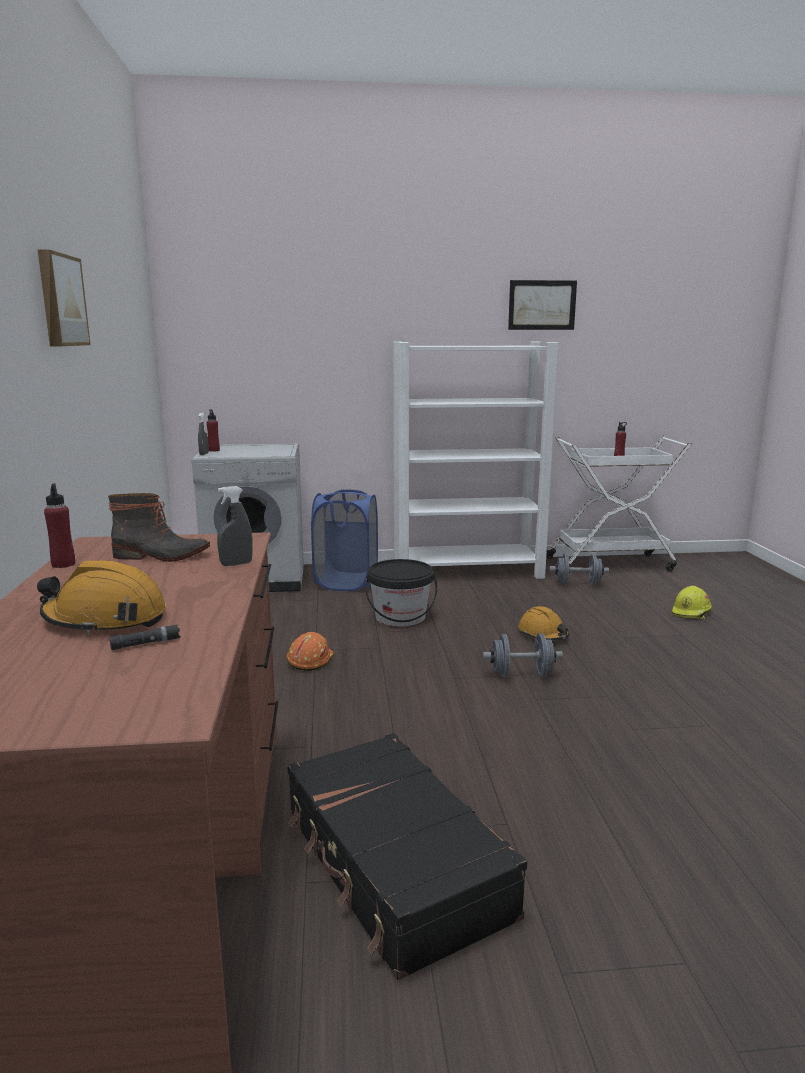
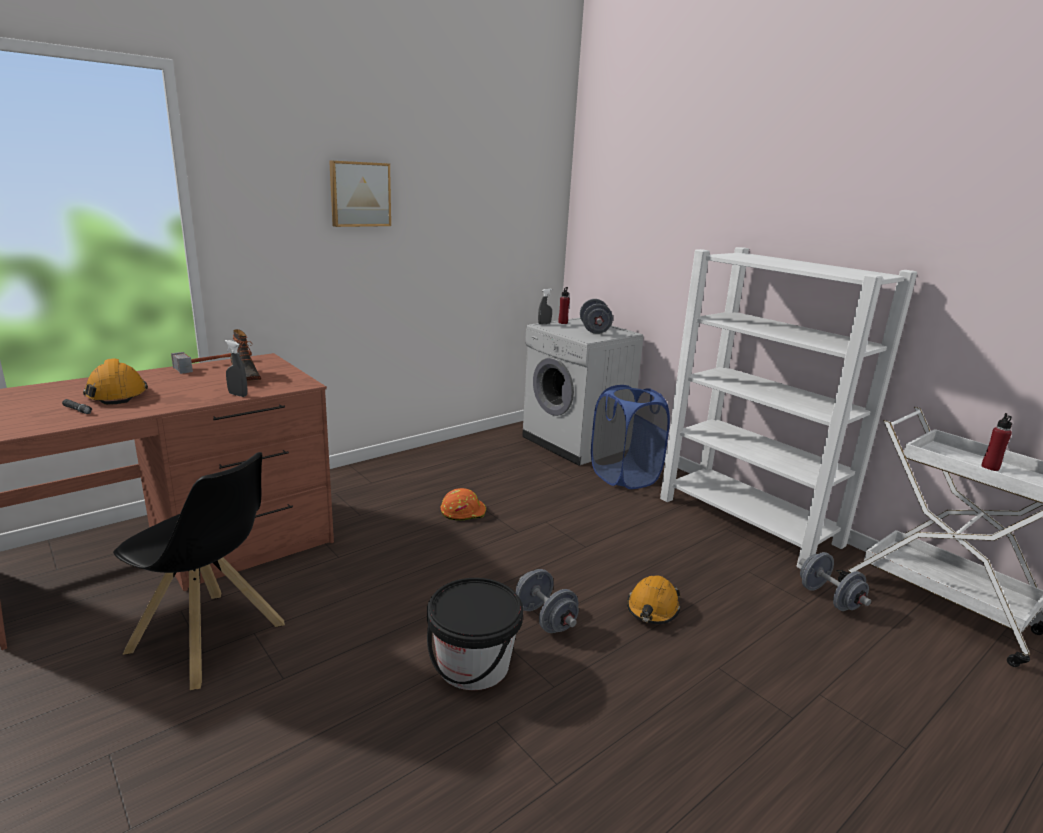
camera: 55 degrees right, 5 degrees up
(63, 564) = (213, 364): red bottle -> hammer
(257, 449) = (594, 330): none -> grey dumbbell
(393, 865) = (210, 639): black suitcase -> black chair
(400, 617) = (588, 522): black bucket -> black bucket (473, 664)
(542, 305) = (938, 221): picture -> none
(691, 612) = (884, 714): yellow hard hat -> none

